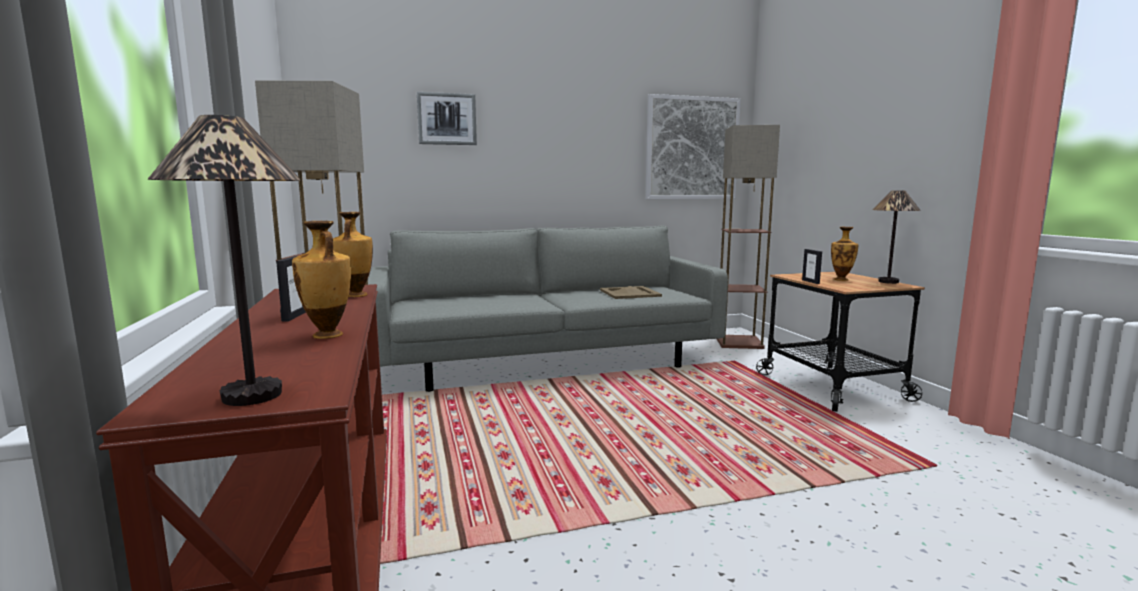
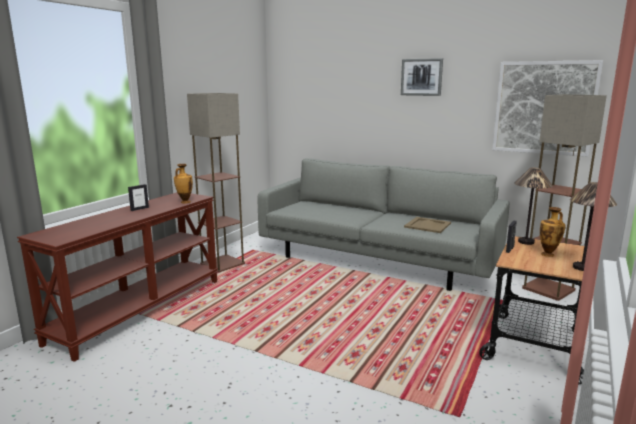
camera: 45 degrees right, 5 degrees up
(253, 395) = (52, 237): table lamp -> table lamp (526, 242)
(327, 335) = (120, 221): vase -> none
(447, 119) = (347, 87): picture -> picture (421, 77)

